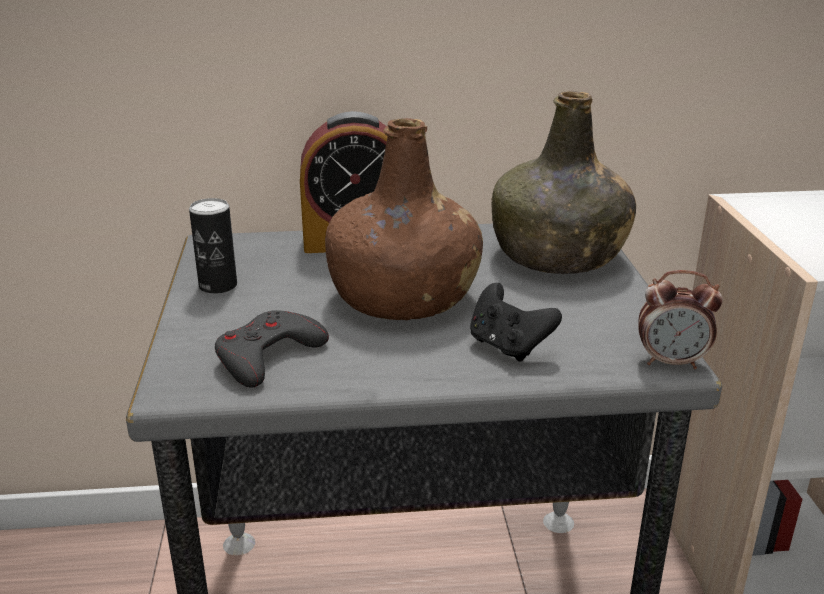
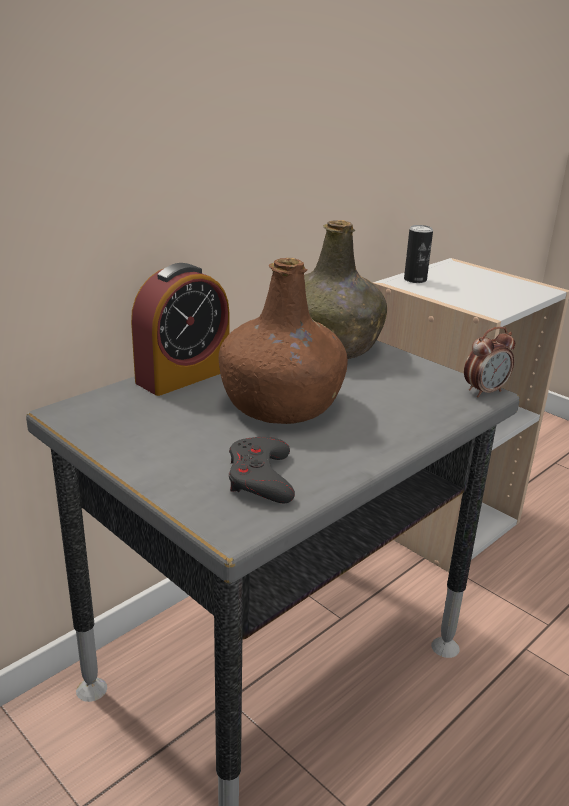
camera: 40 degrees left, 0 degrees up
(218, 286) = (132, 442): can -> can (415, 280)
(508, 347) = (394, 414): black game controller -> none

